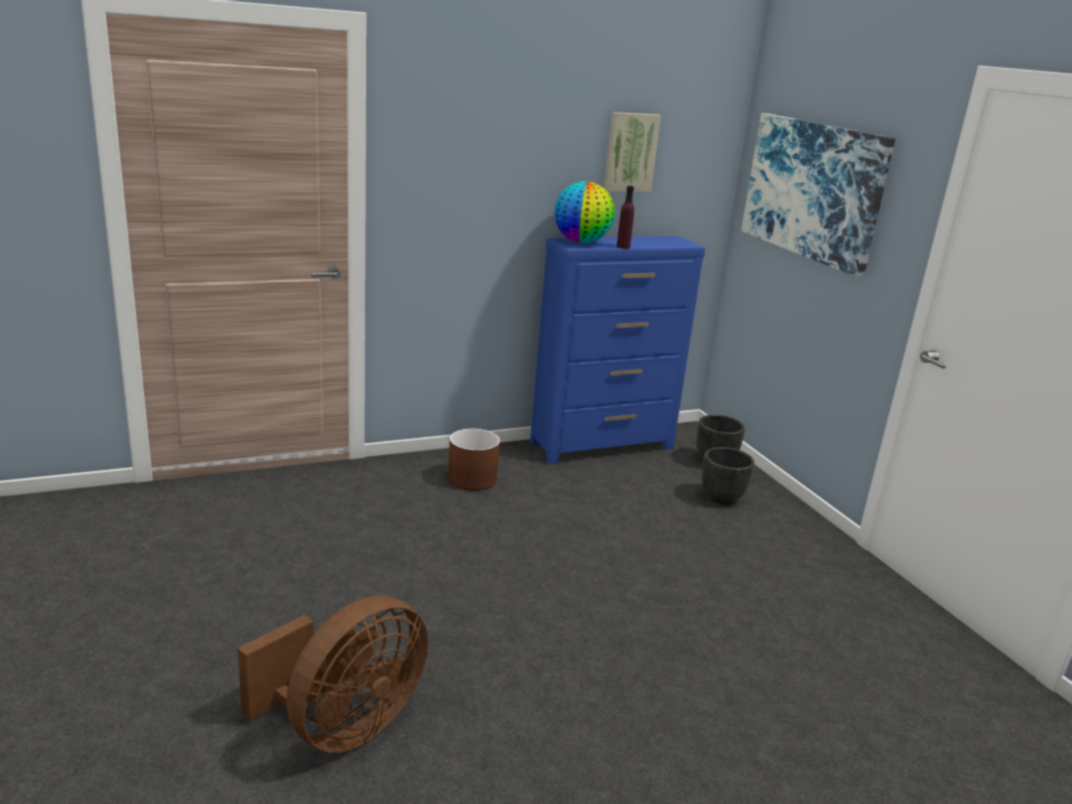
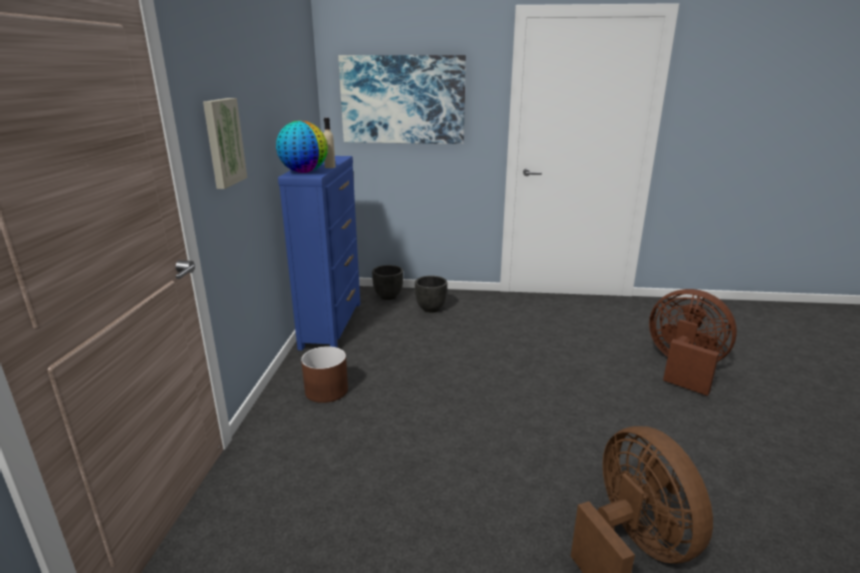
camera: 60 degrees left, 0 degrees up
(623, 247) = (330, 167): purple bottle -> beige bottle
(630, 152) = (288, 95): picture -> picture (223, 142)
(824, 772) = (683, 368): none -> brown fan

